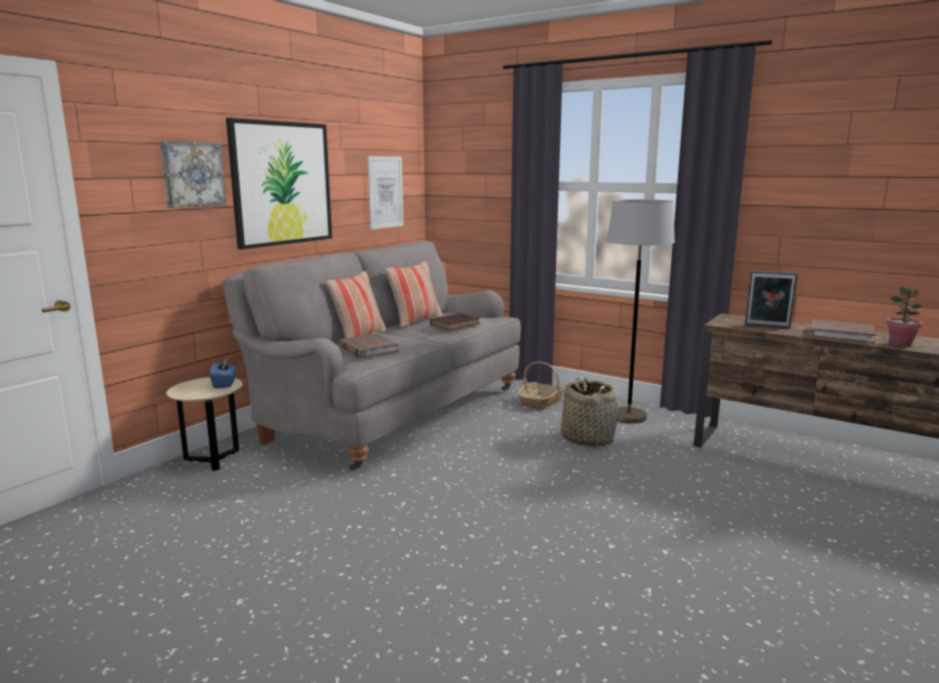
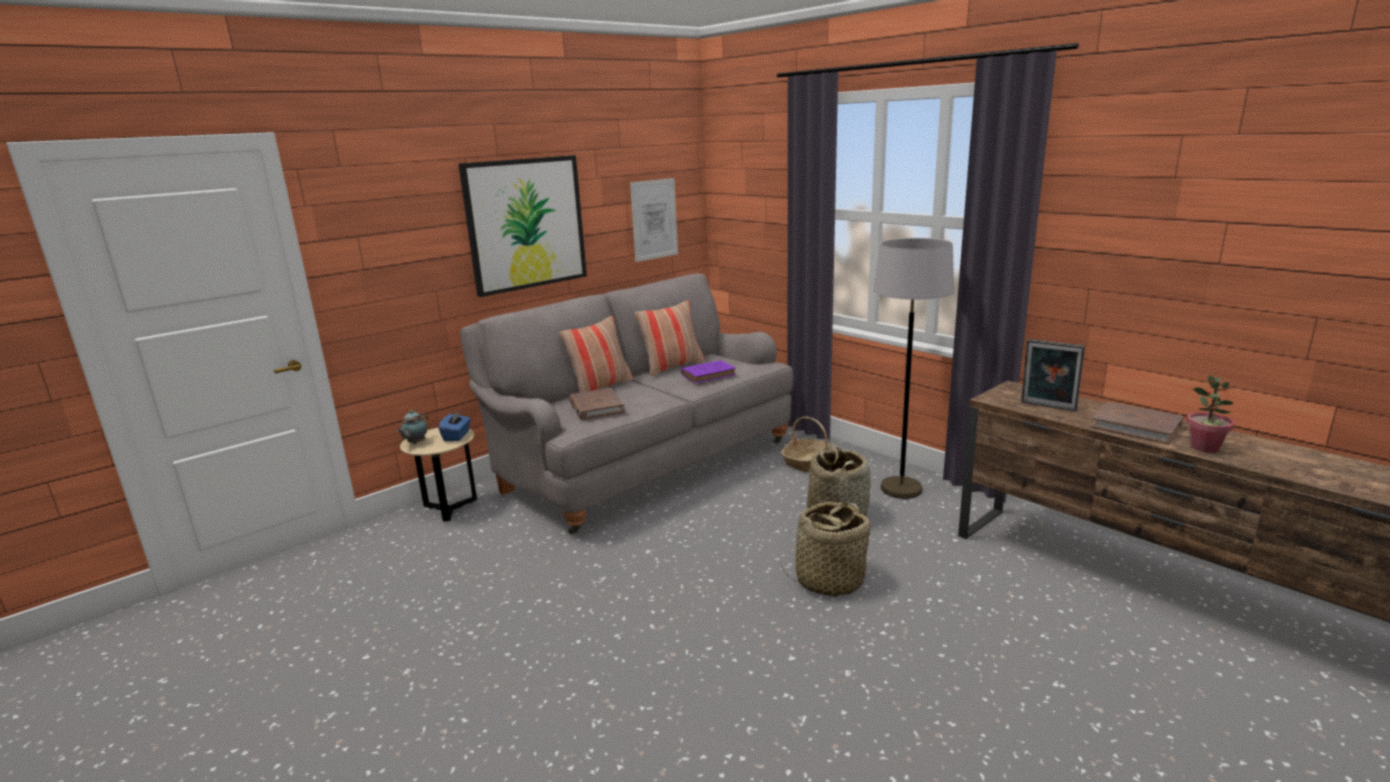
camera: 15 degrees right, 5 degrees up
(183, 391) = (415, 443): none -> teapot
(192, 174) = (423, 225): picture -> none
(456, 324) = (709, 374): brown book -> purple book
(609, 486) = (829, 580): none -> basket

